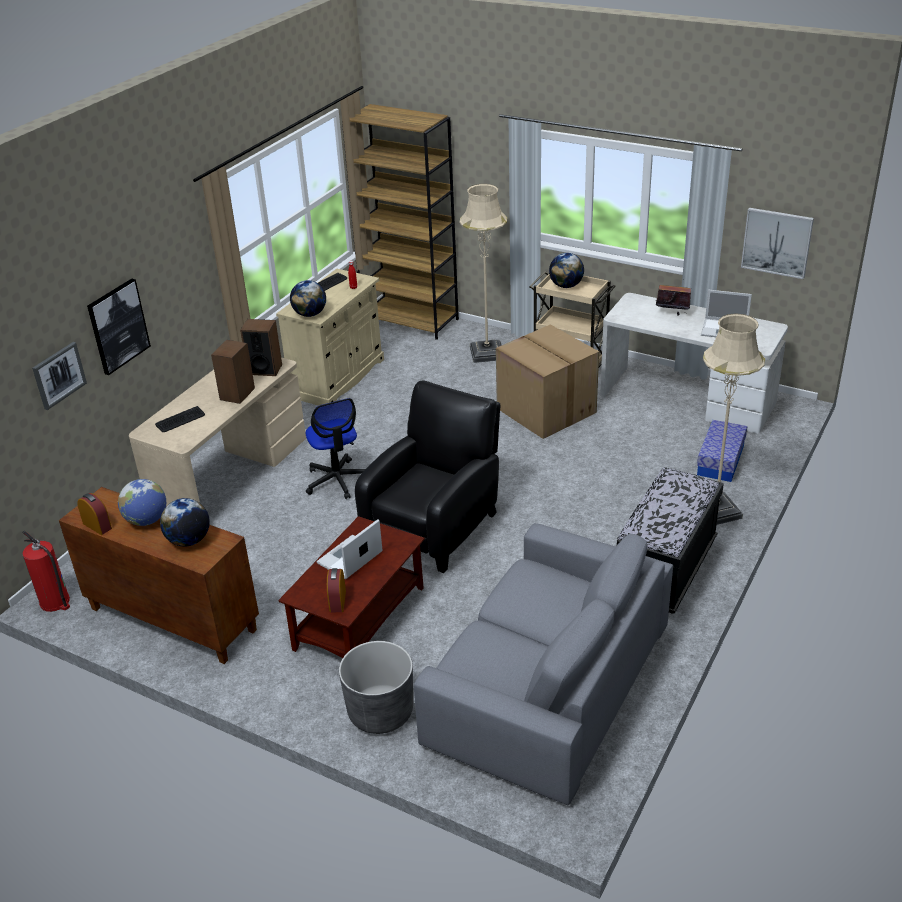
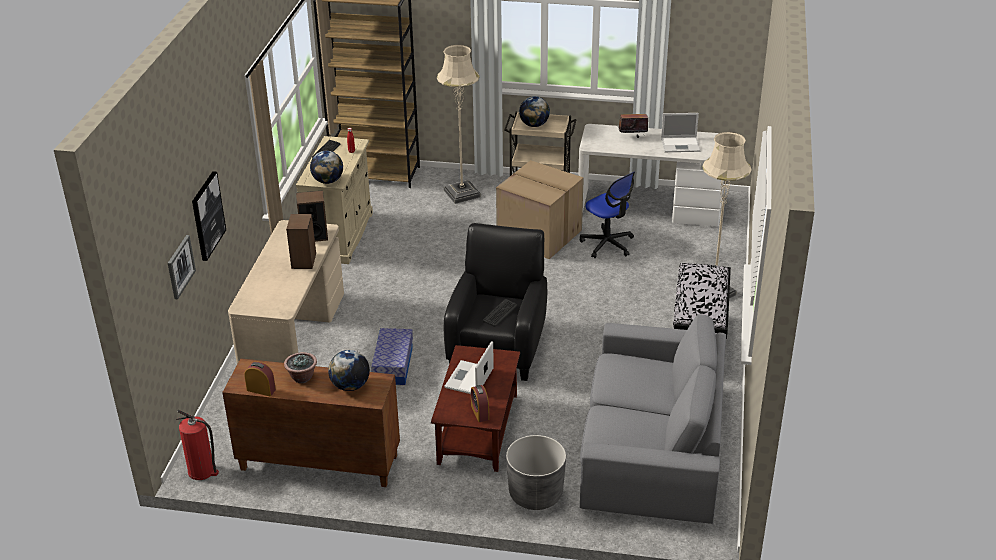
camera: 20 degrees left, 0 degrees up
(146, 520) = (302, 377): globe -> potted plant
(180, 420) = (267, 291): keyboard -> keyboard (500, 313)
(337, 480) = (393, 323): office chair -> office chair (607, 244)
(720, 460) = (699, 253): storage box -> storage box (393, 365)
(777, 242) = (710, 68): picture -> none

